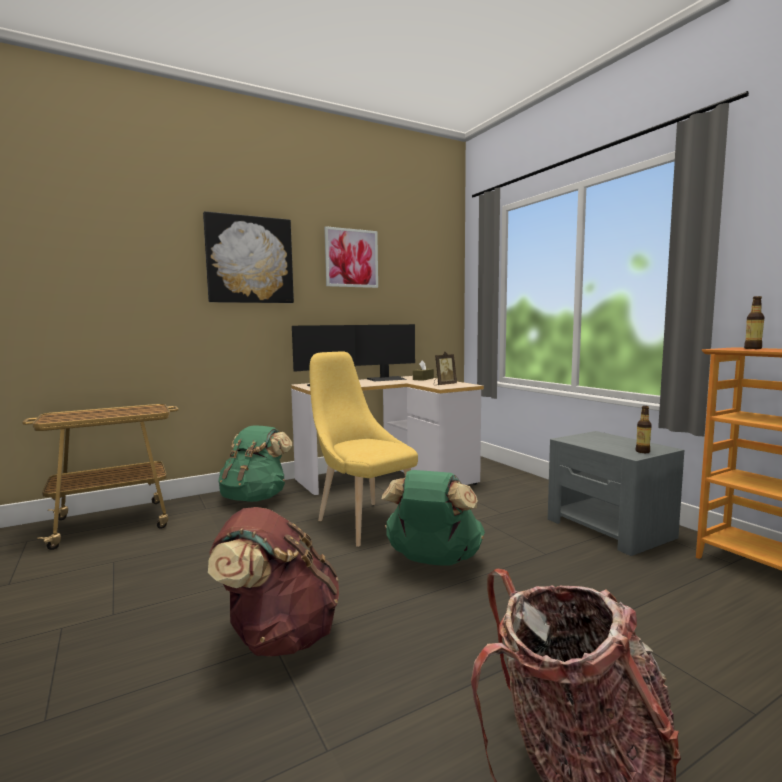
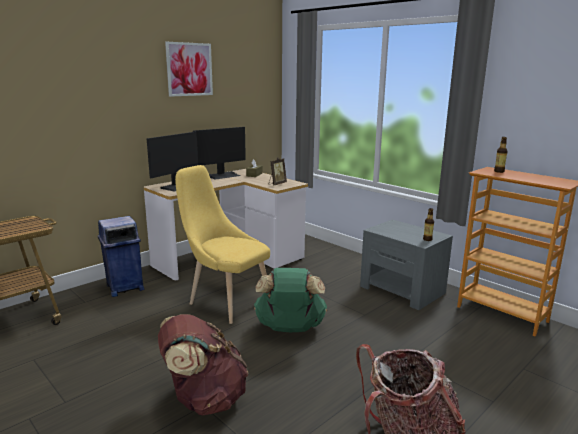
camera: 15 degrees left, 10 degrees up
(249, 260) = (100, 76): picture -> none
(255, 498) = (124, 287): green backpack -> blue trash can

